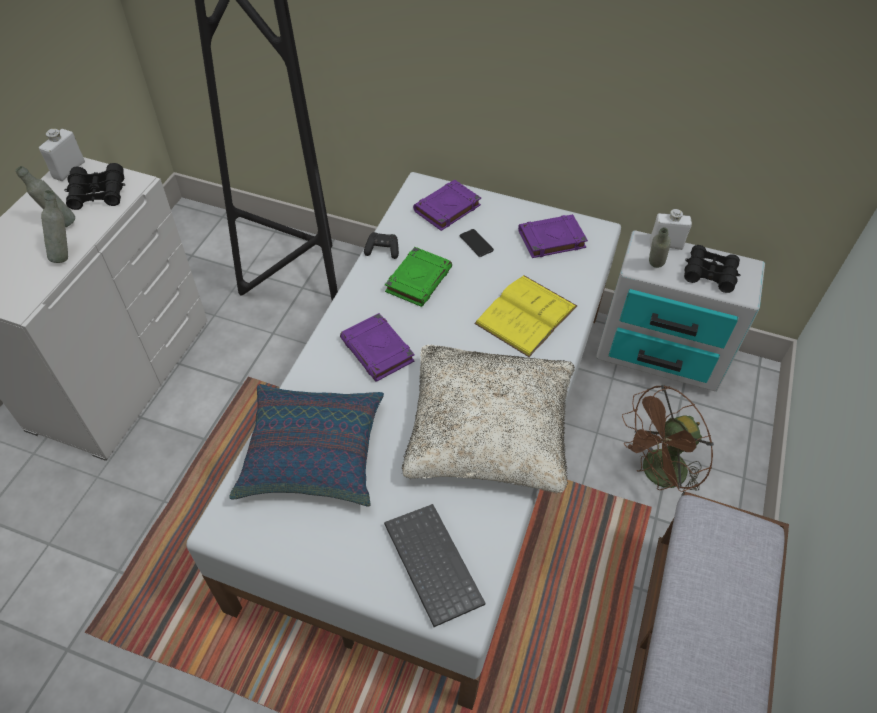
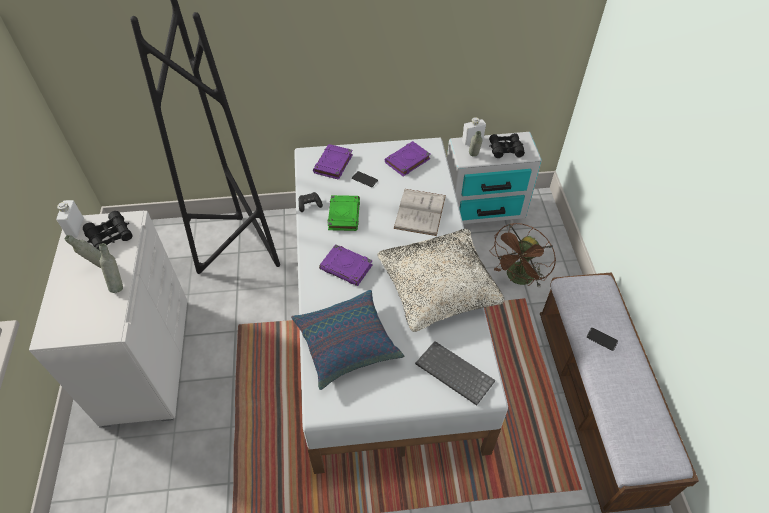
camera: 25 degrees left, 0 degrees up
(526, 315) = (420, 211): yellow book -> white book
(708, 621) = (602, 339): none -> phone

